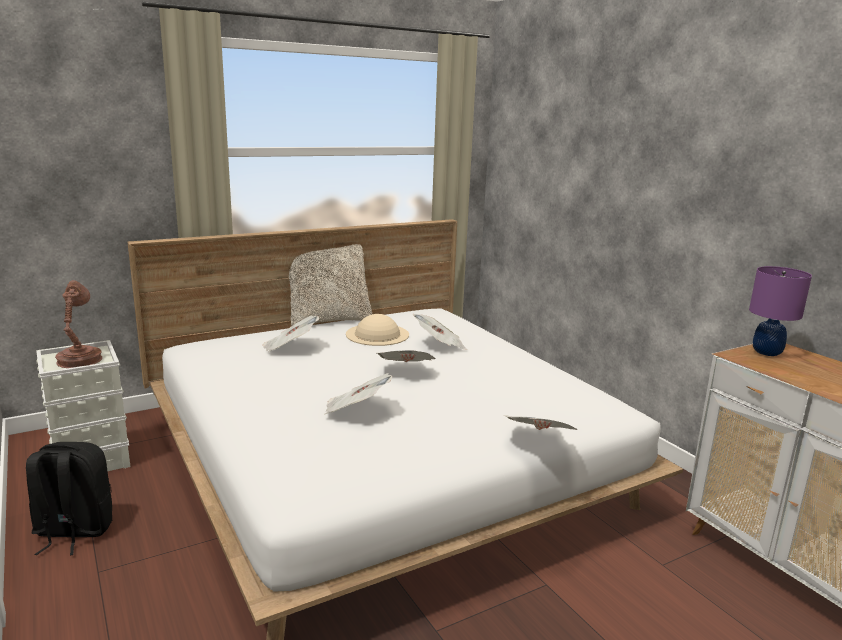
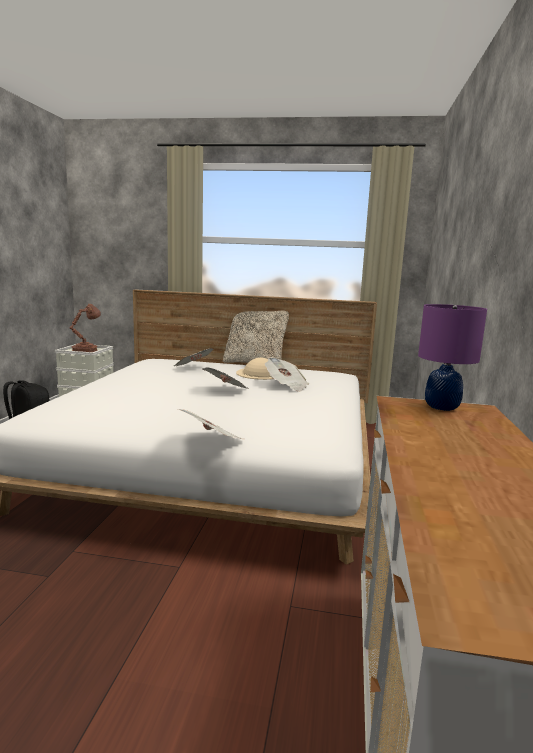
camera: 40 degrees right, 5 degrees down
(356, 410) = (147, 397): newspaper -> none

